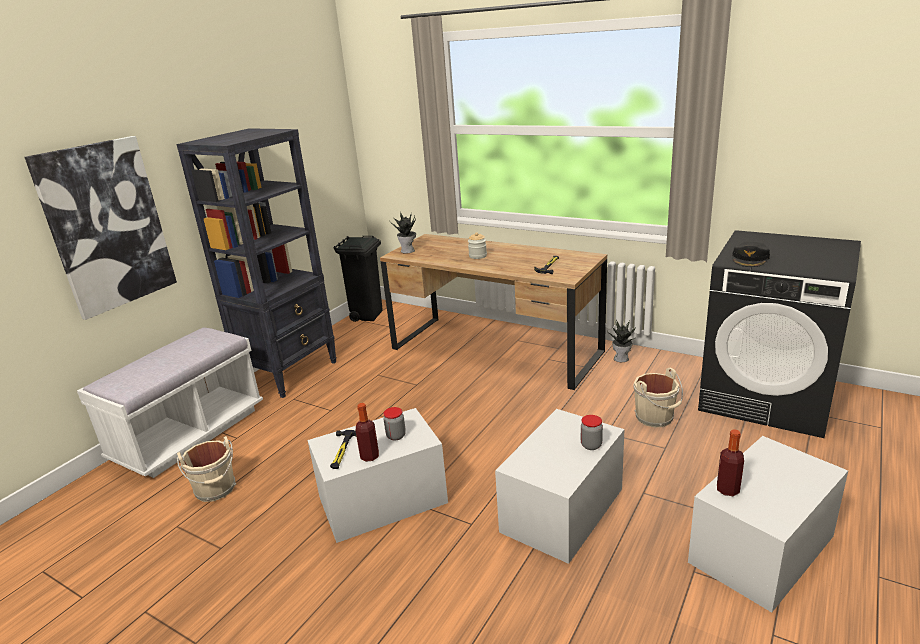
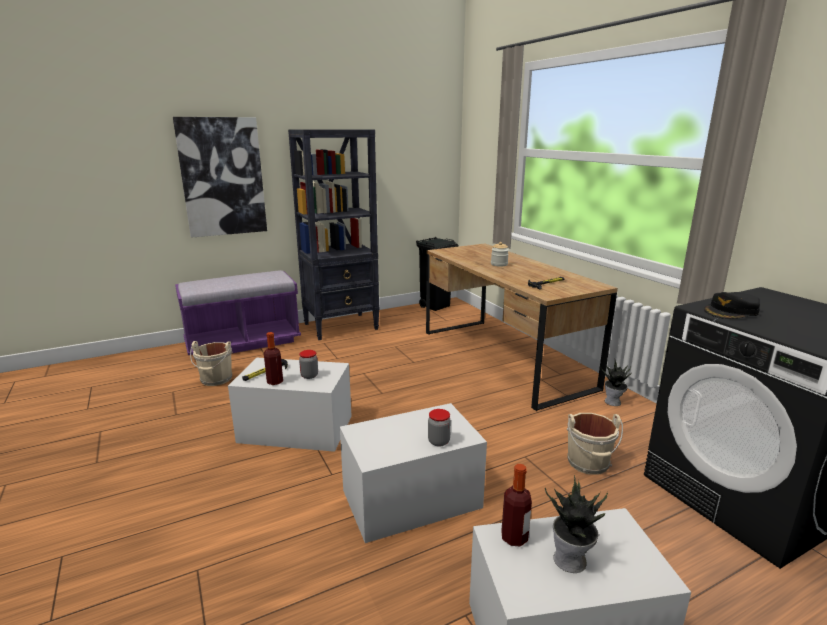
camera: 30 degrees right, 5 degrees down
(189, 434) = (243, 342): white bench -> purple bench
(408, 251) = (453, 250): potted plant -> potted plant (571, 561)

